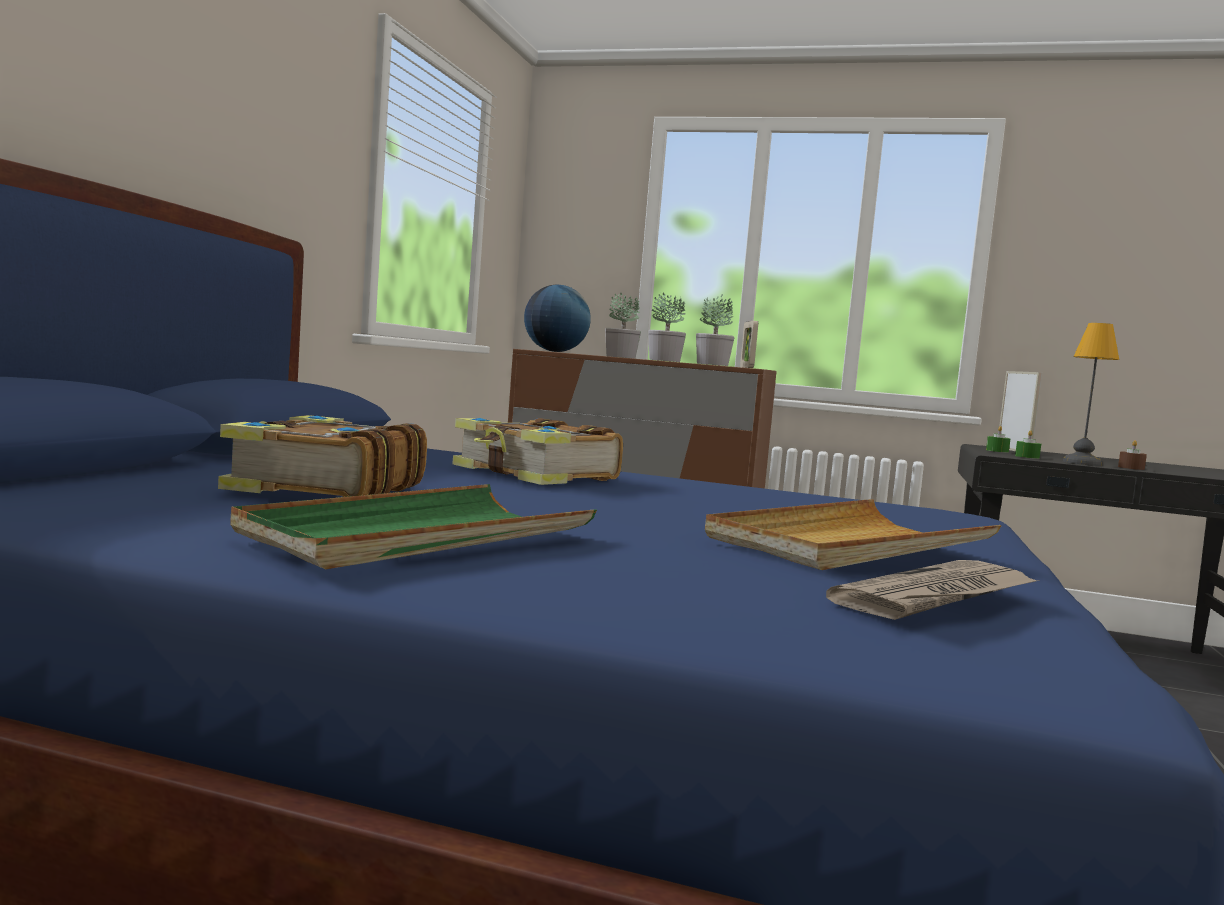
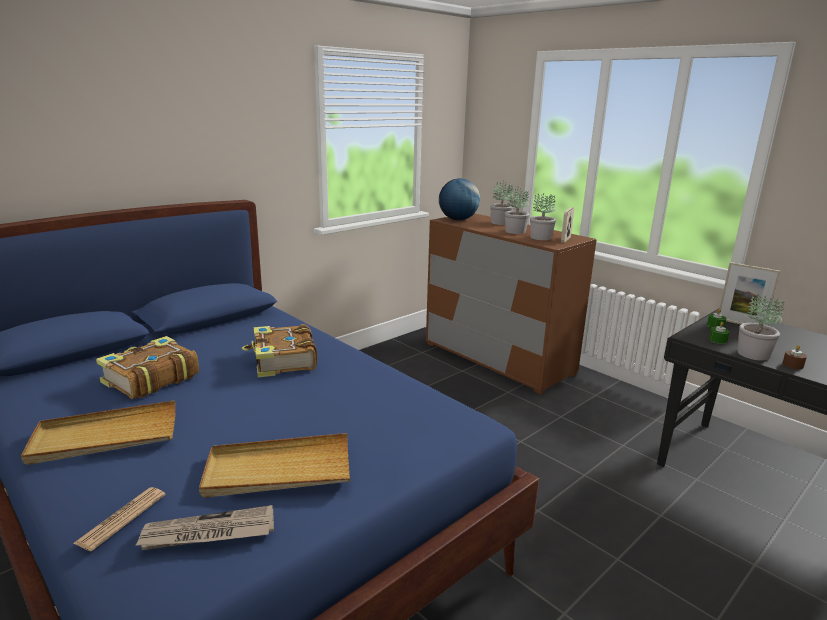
camera: 30 degrees right, 15 degrees up
(419, 536) = (105, 437): green tray -> beige tray
(749, 598) = (122, 518): none -> newspaper
(1013, 450) = (740, 324): picture frame -> picture frame turned 105 degrees clockwise
(1083, 463) = (753, 354): table lamp -> potted plant

